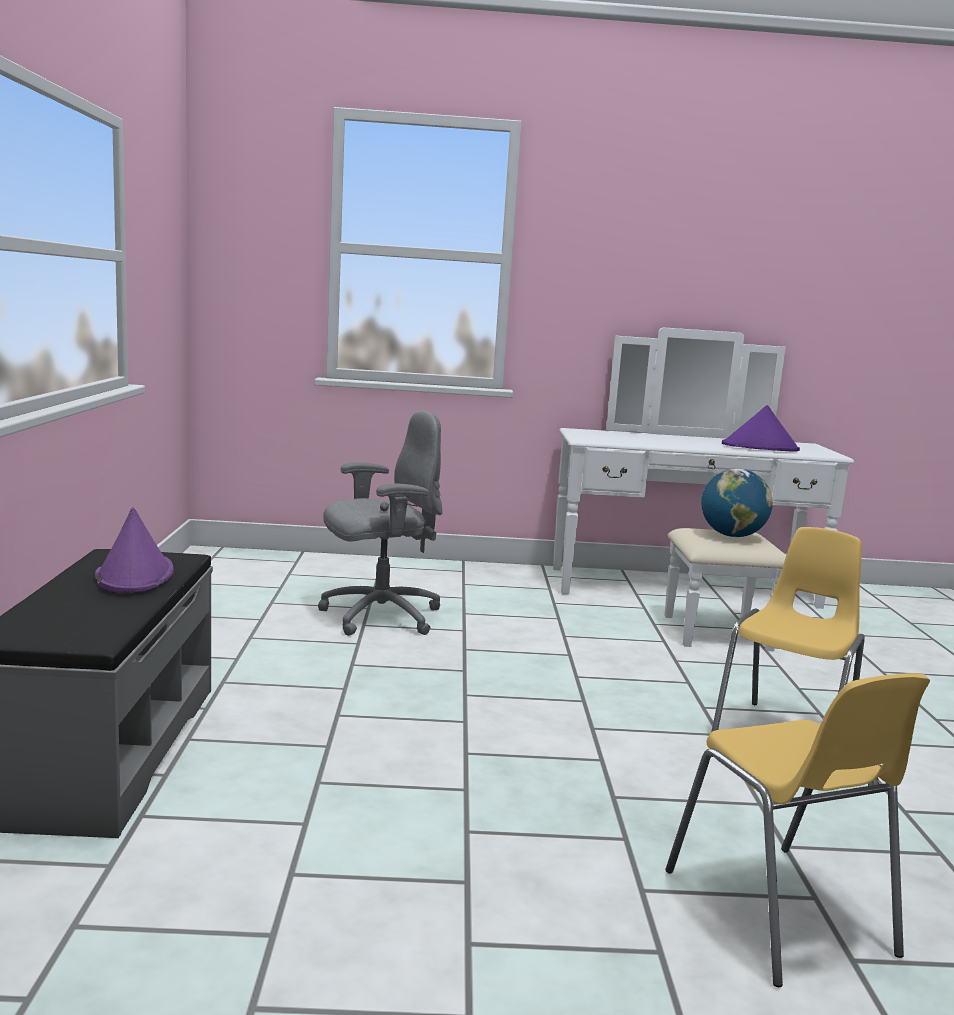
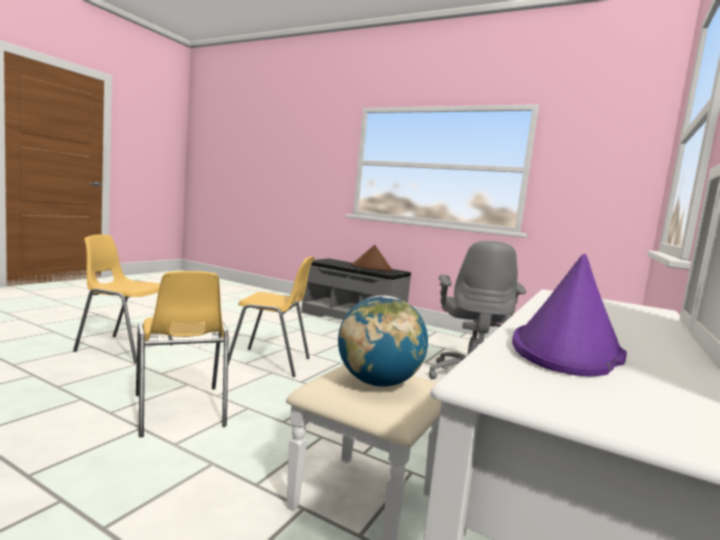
camera: 120 degrees right, 5 degrees down
(134, 575) = (371, 268): purple hat -> brown hat
(563, 741) = (270, 362): none -> yellow chair

